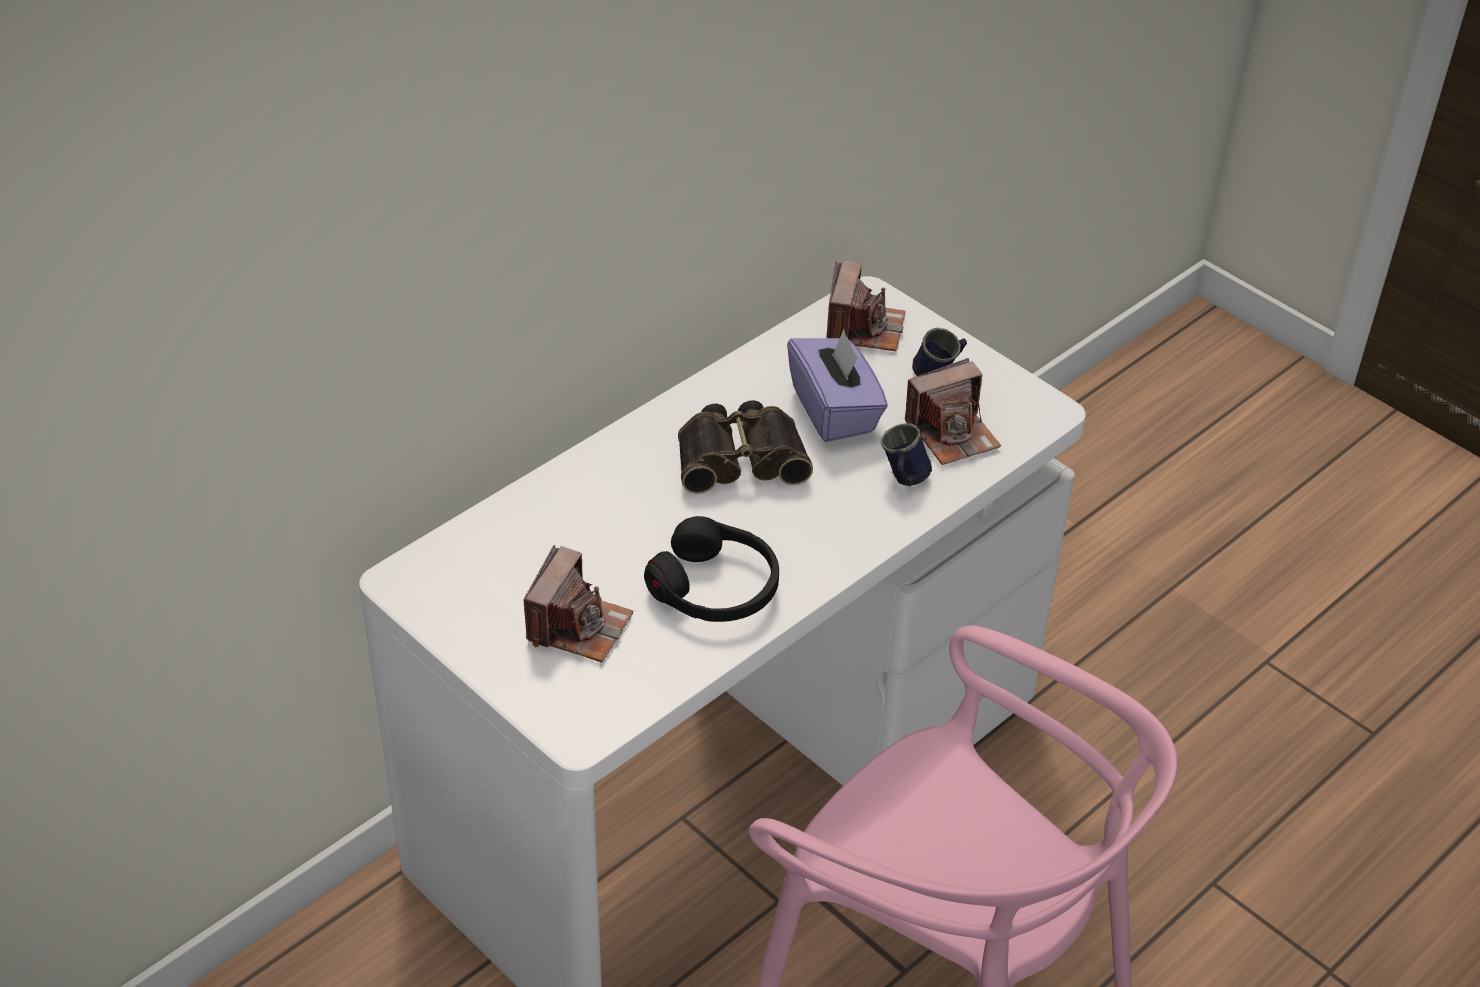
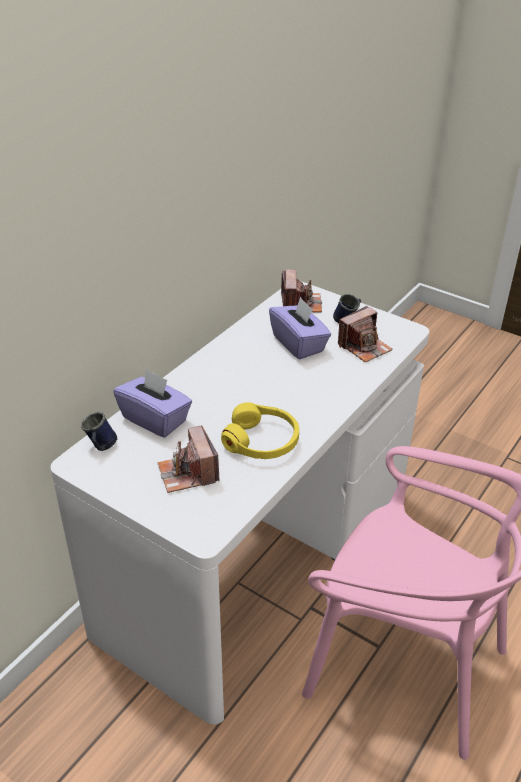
camera: 10 degrees left, 5 degrees down
(547, 521) = (155, 419): none -> purple tissue box
(578, 626) = (188, 473): camera -> camera turned 150 degrees clockwise
(715, 588) = (262, 441): black headphones -> yellow headphones
(740, 457) = (255, 372): binoculars -> none
(903, 481) = (347, 373): blue mug -> blue mug (101, 448)

